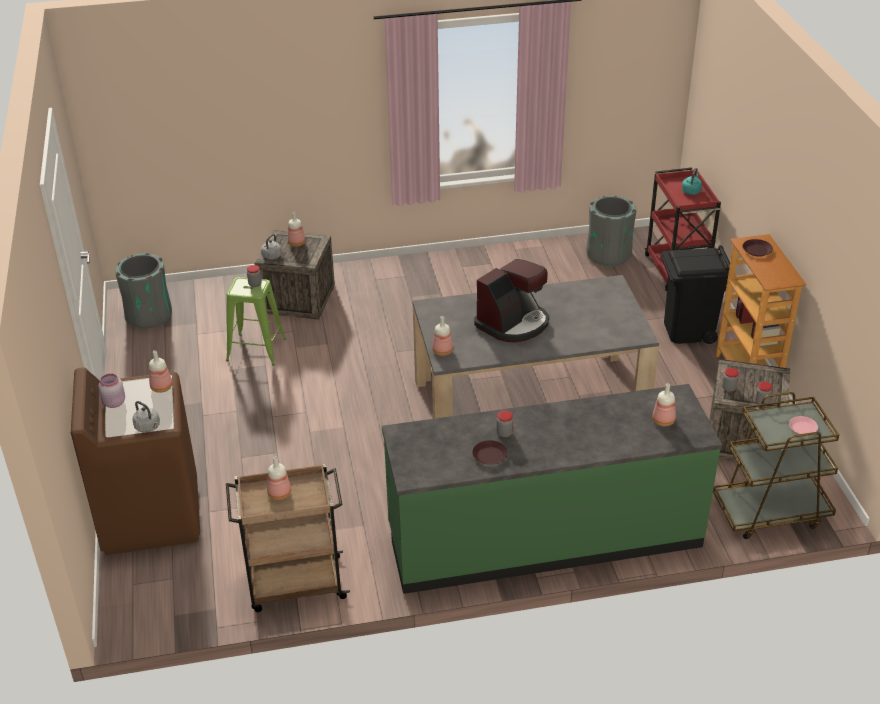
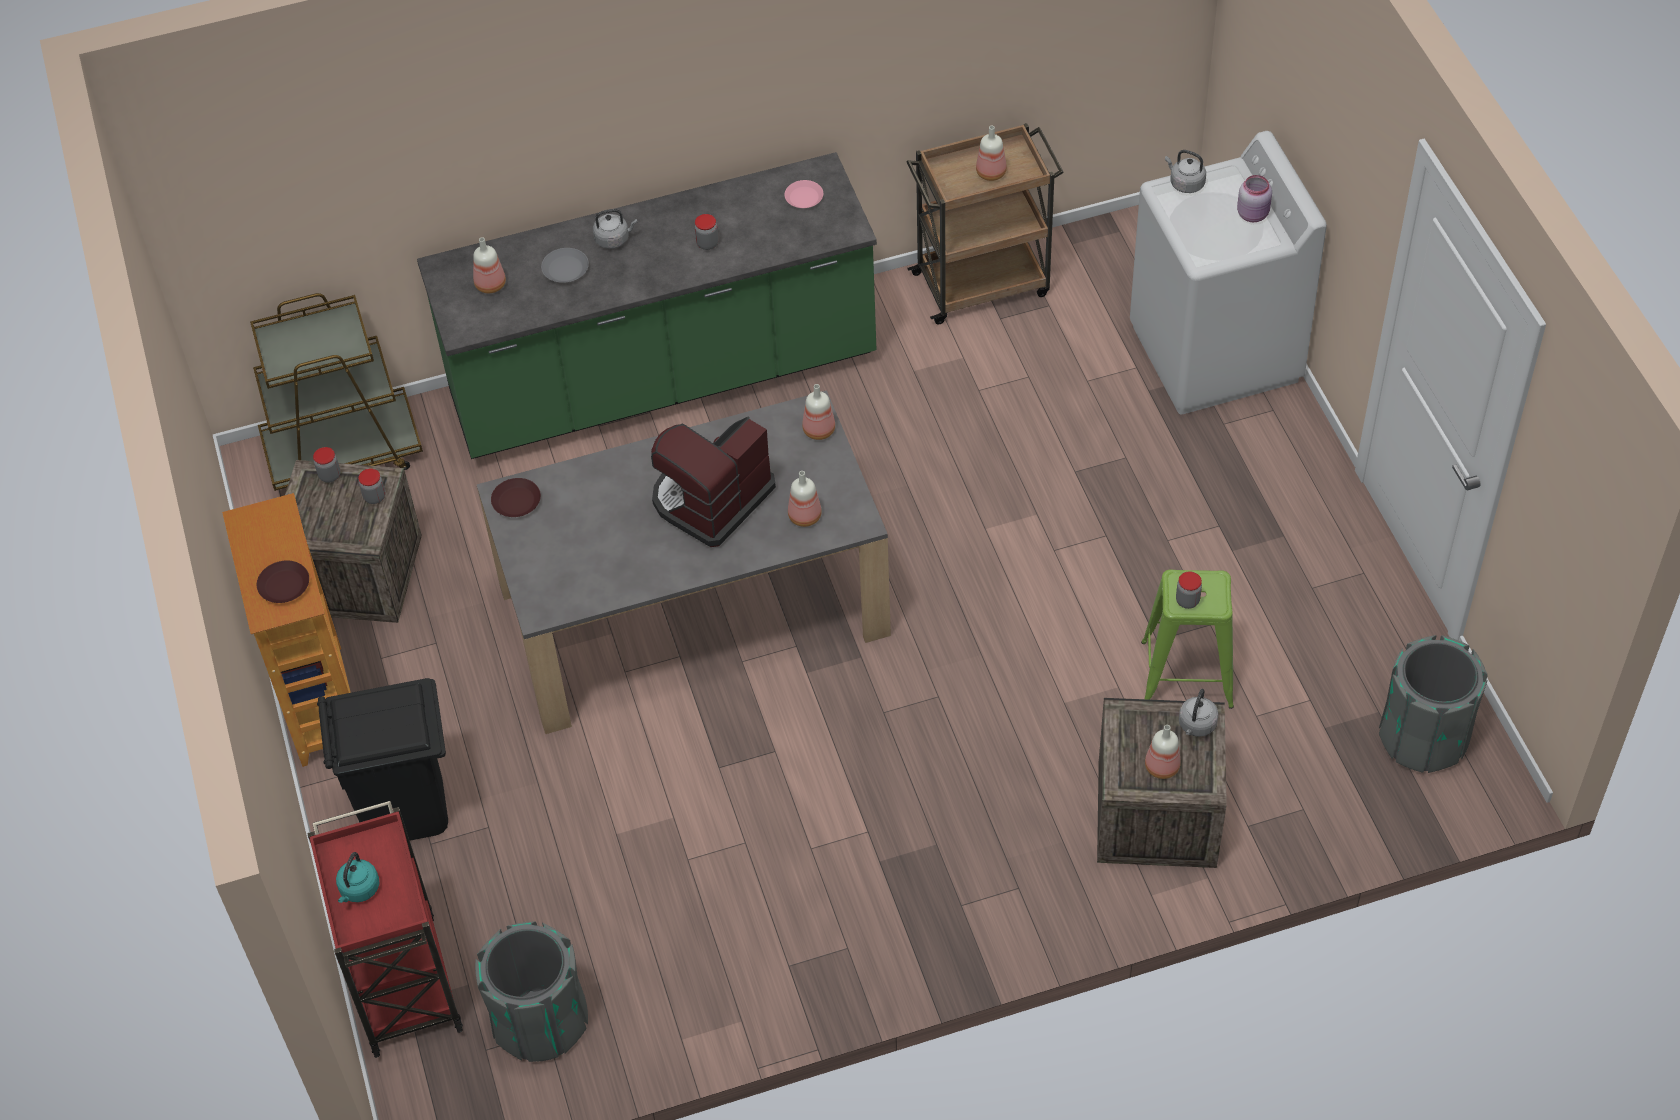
camera: 175 degrees right, 15 degrees up
(150, 515) = (1215, 353): brown washing machine -> white washing machine
(161, 387) = (1200, 245): bottle -> bottle (805, 517)
(489, 455) = (725, 210): brown plate -> brown plate (517, 501)
(574, 443) = (614, 239): none -> grey kettle
(609, 426) = (565, 269): none -> grey plate
(802, 428) = (295, 341): pink plate -> pink plate (804, 197)

